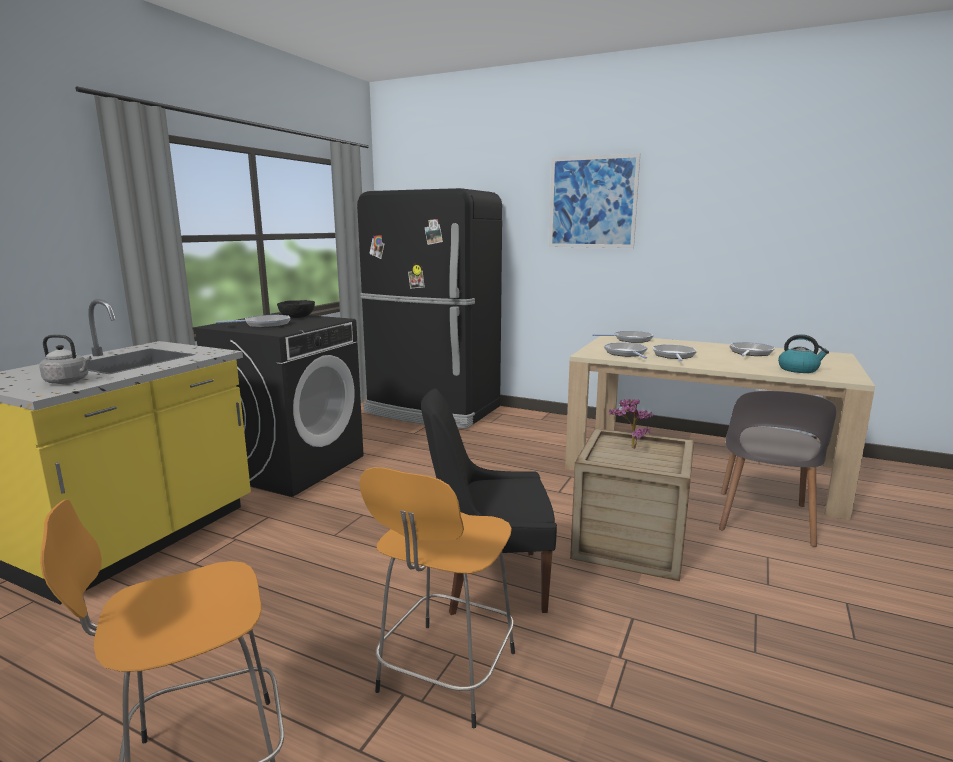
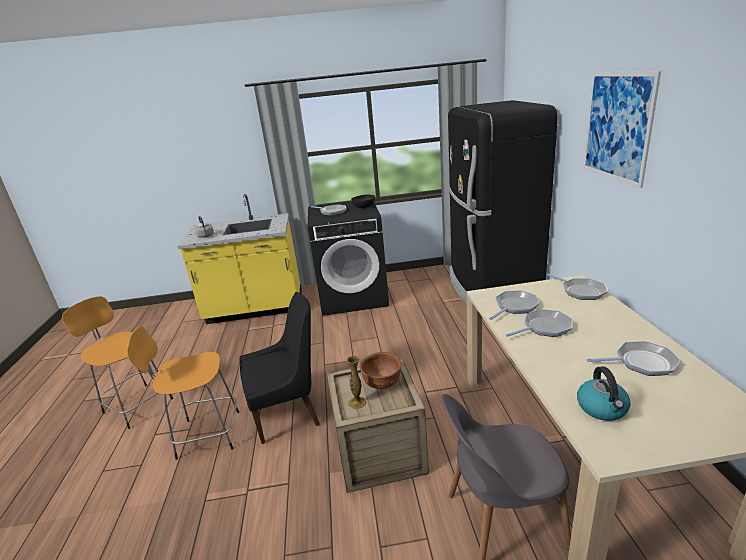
camera: 60 degrees right, 10 degrees up
(489, 582) = (289, 413): black chair -> black chair turned 105 degrees clockwise
(630, 447) = (382, 384): potted plant -> brown bowl
(651, 463) = (357, 403): none -> vase

